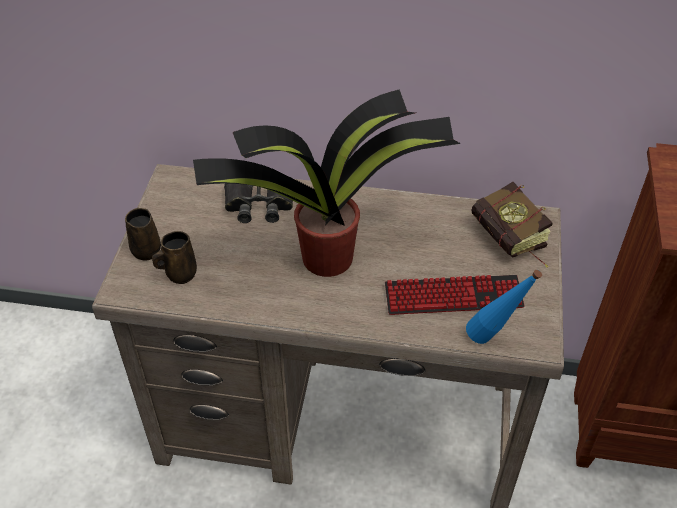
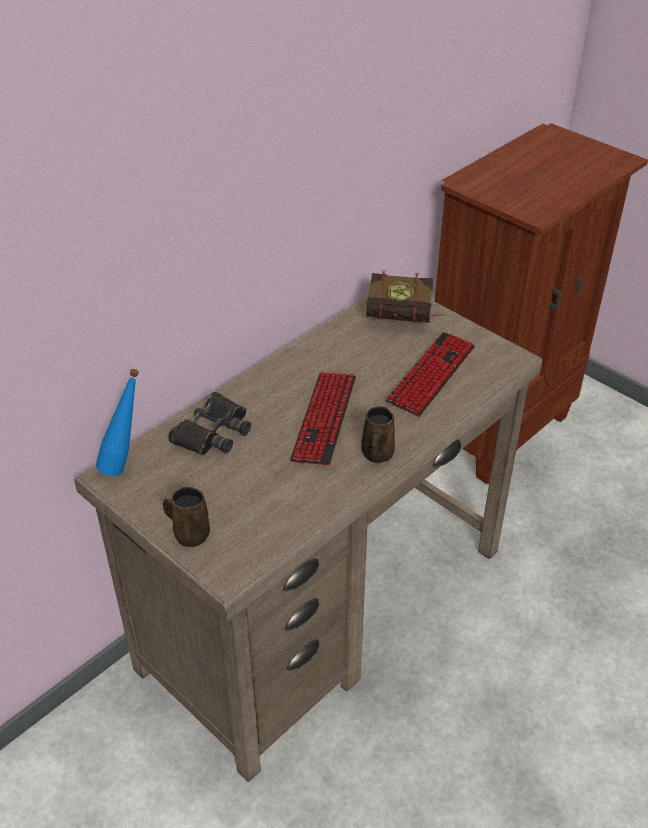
camera: 55 degrees left, 5 degrees down
(179, 274) = (247, 524): brown mug -> brown mug (377, 454)
(331, 257) = (324, 419): potted plant -> keyboard
(493, 339) = (490, 376): blue bottle -> blue bottle (125, 464)

